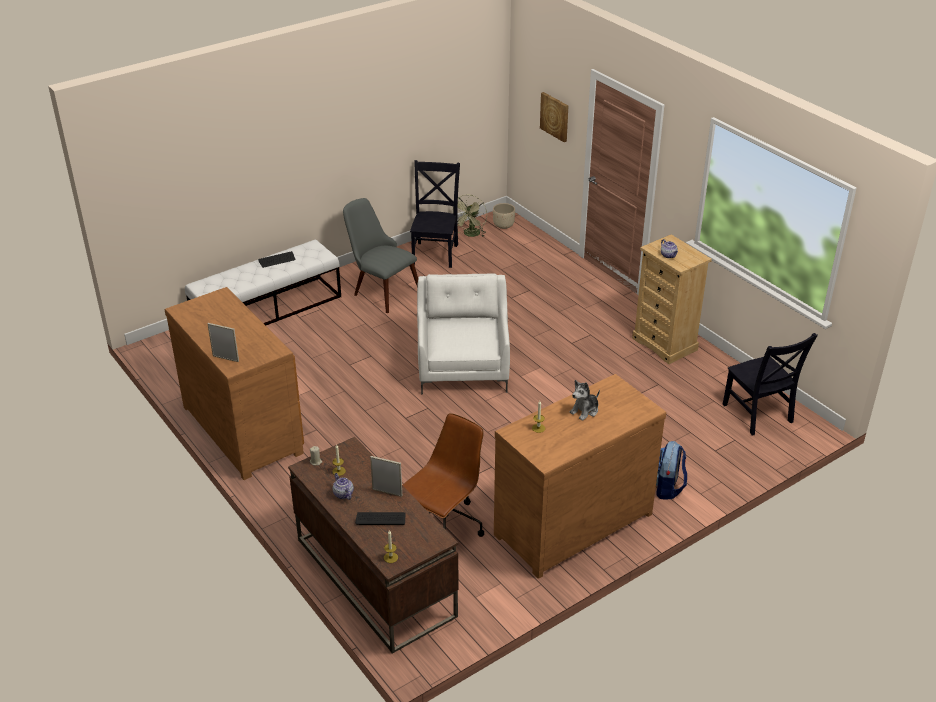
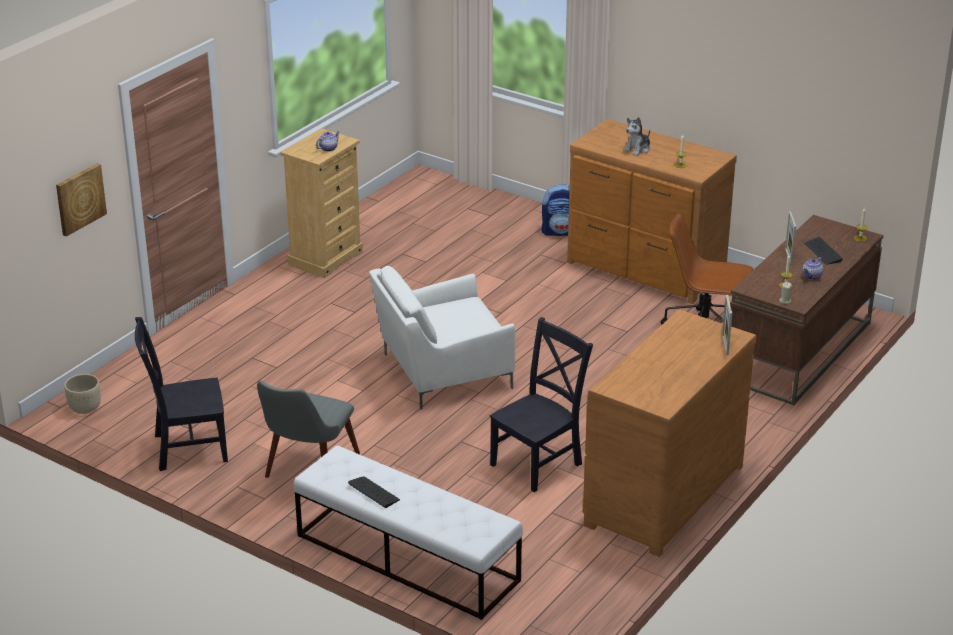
camera: 110 degrees left, 5 degrees down
(471, 235) = (122, 430): green fan -> none
(585, 411) = (637, 149): plush toy -> plush toy turned 105 degrees clockwise
(758, 415) = (421, 200): black chair -> black chair (539, 463)

